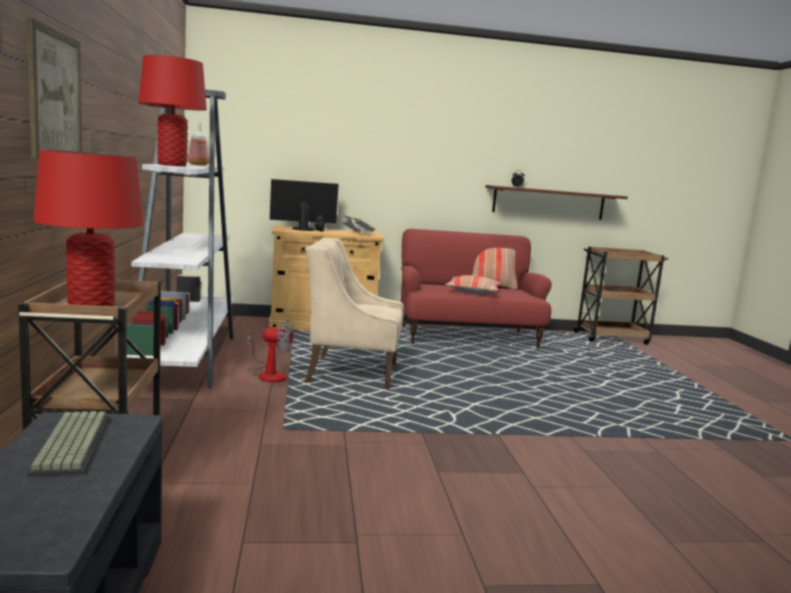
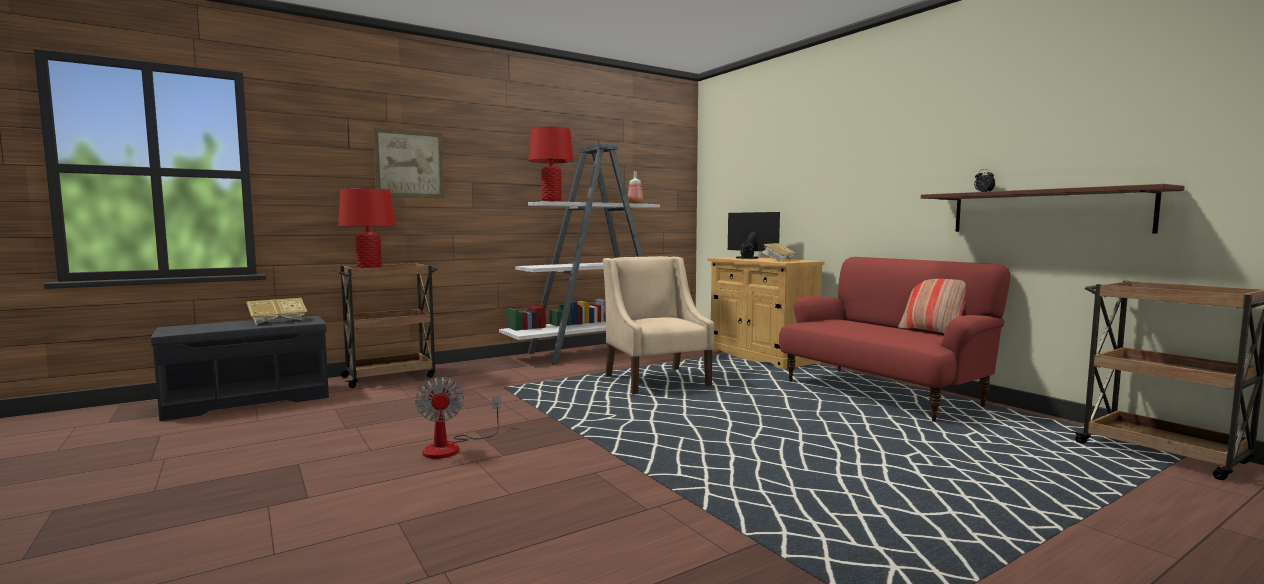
camera: 65 degrees right, 5 degrees down
(70, 443) = (277, 321): keyboard -> book
(268, 374) = (604, 367): fan -> fan (452, 447)
(473, 291) = (868, 330): pillow -> none

